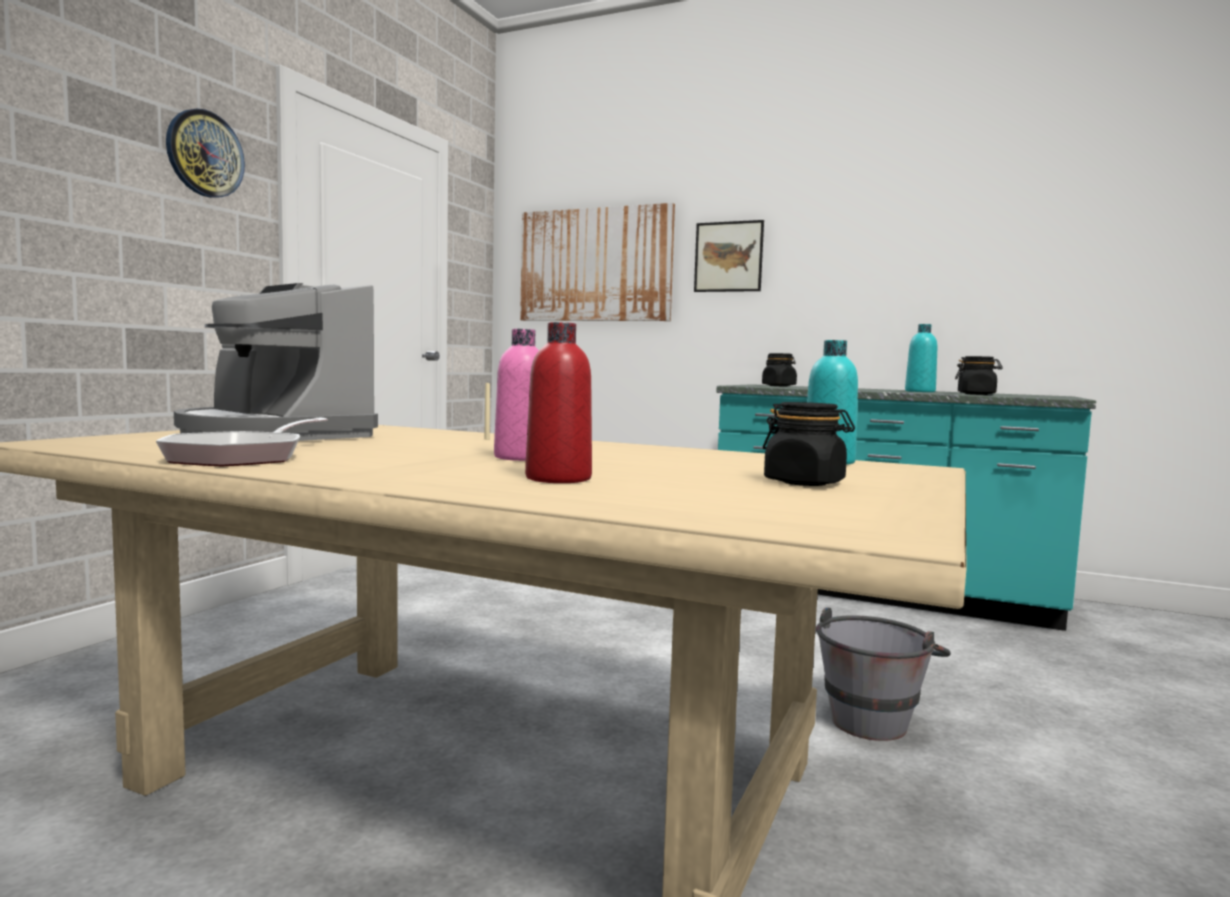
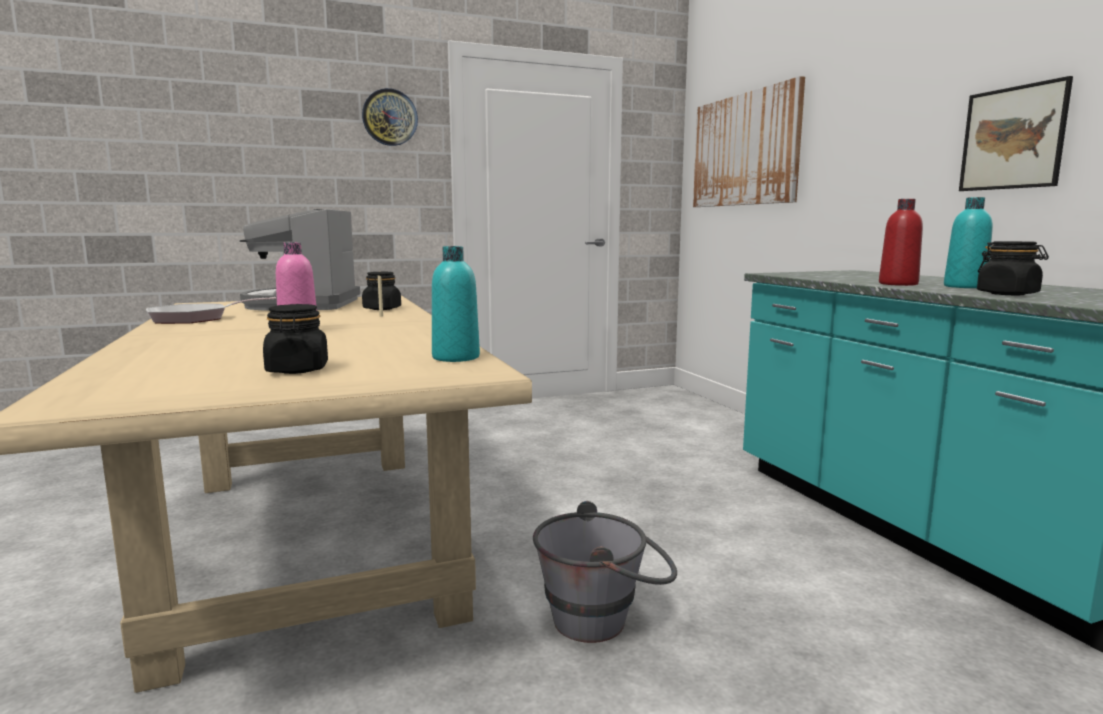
camera: 45 degrees right, 5 degrees up
(558, 478) = (210, 347): red bottle -> red bottle (898, 284)
(728, 257) = (847, 127): picture -> picture (1012, 138)
(779, 386) = (837, 274): black jar -> black jar (382, 309)

